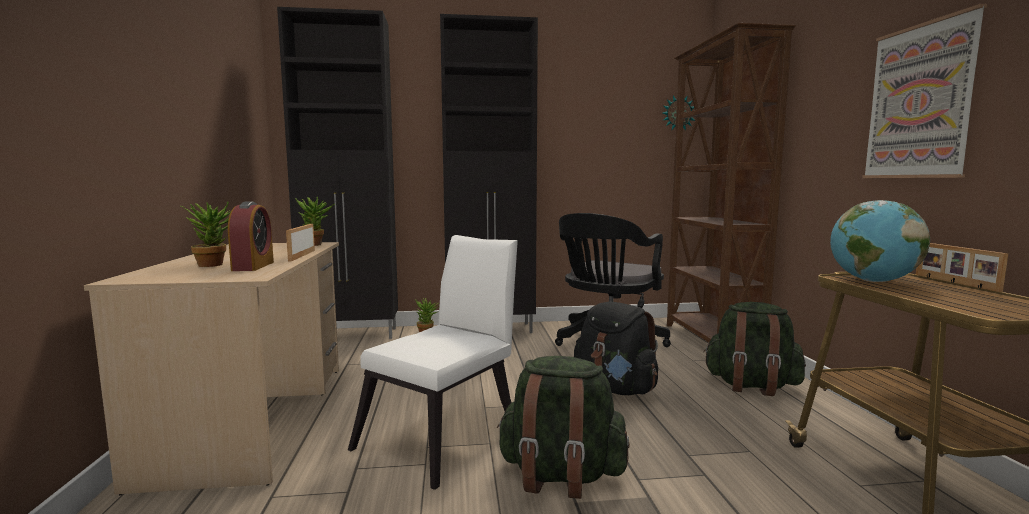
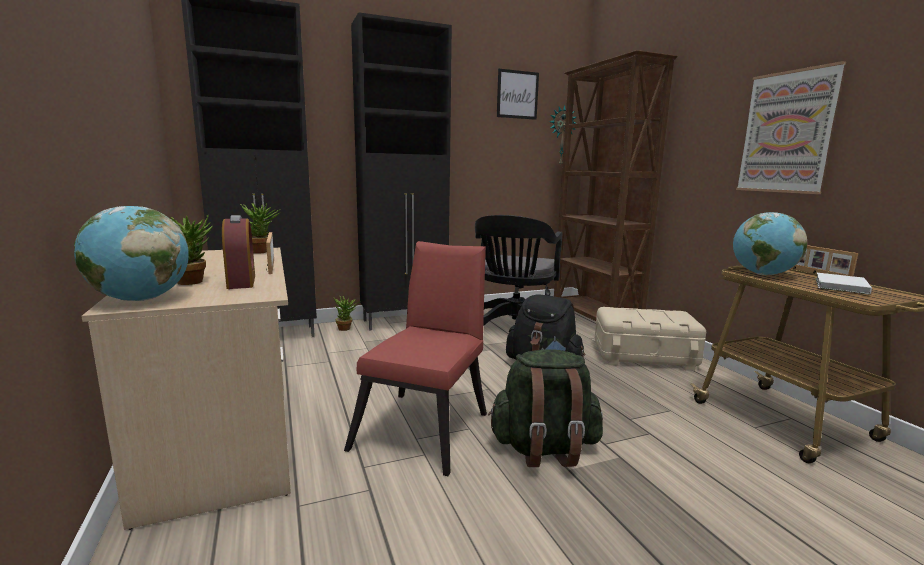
camera: 15 degrees left, 5 degrees up
(147, 276) = (140, 299): none -> globe
(446, 436) = (427, 426): white chair -> red chair
(622, 85) = (517, 94): none -> picture
(751, 386) = (644, 356): green backpack -> beige storage box
(971, 297) = (840, 286): none -> white book

